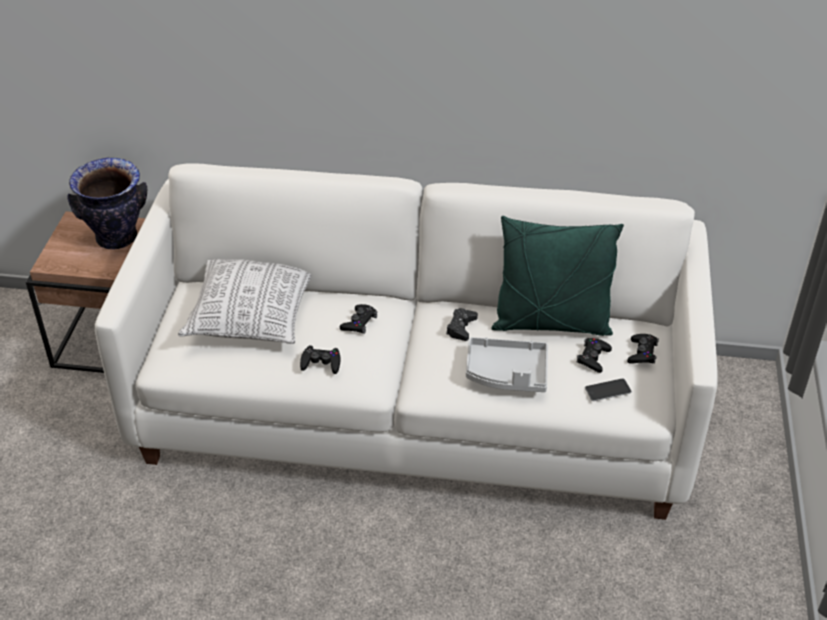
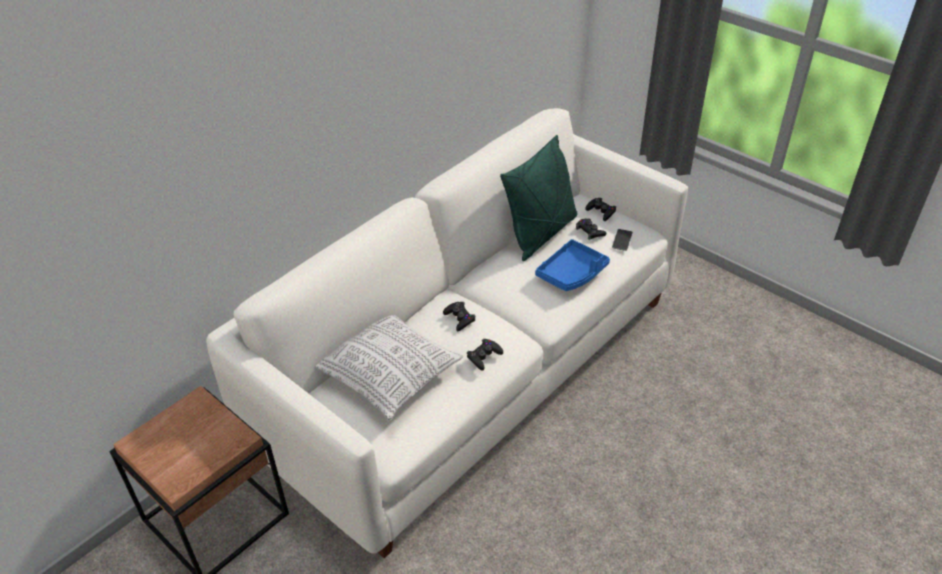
camera: 55 degrees left, 0 degrees up
(117, 238) = (196, 422): vase -> none
(461, 328) = (509, 273): black game controller -> none
(507, 374) = (572, 274): grey tray -> blue tray

